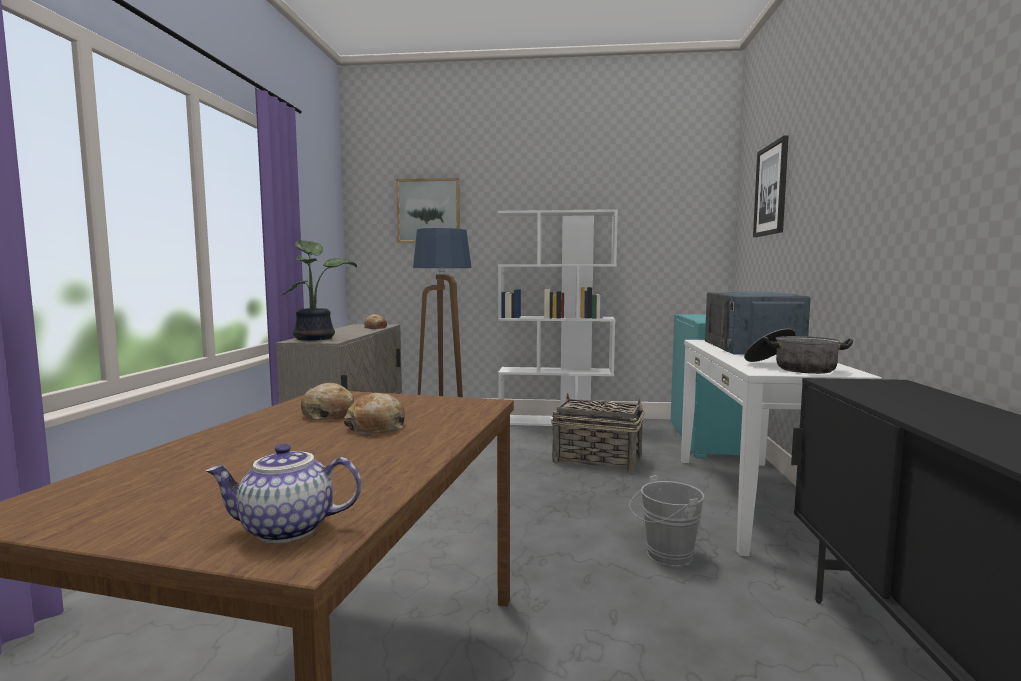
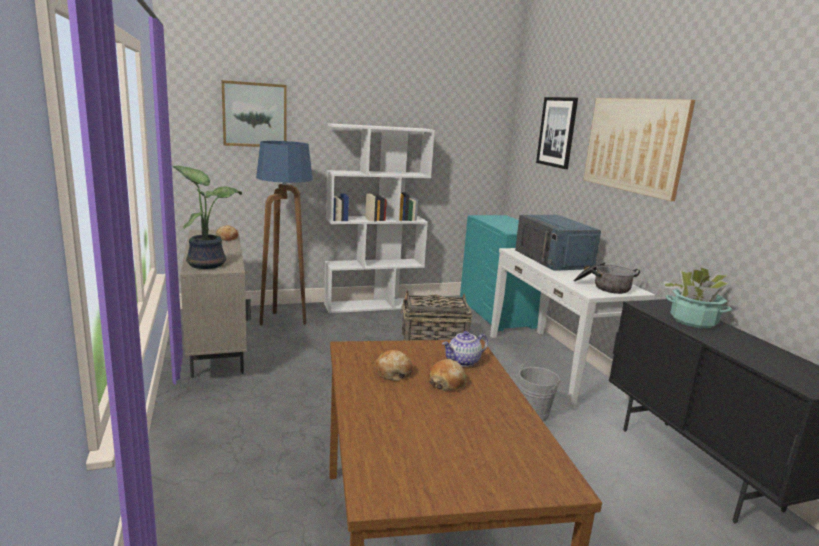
camera: 25 degrees left, 10 degrees up
(285, 530) = (538, 475): teapot -> teapot (464, 362)
(847, 164) = (634, 145): none -> picture
(914, 399) = (693, 321): none -> potted plant

